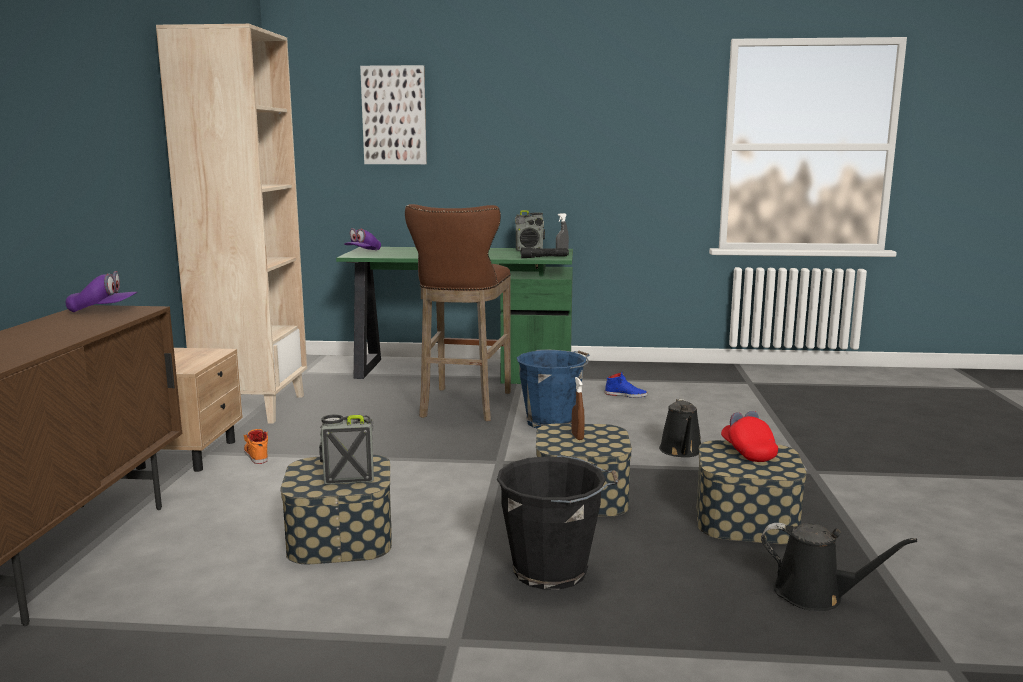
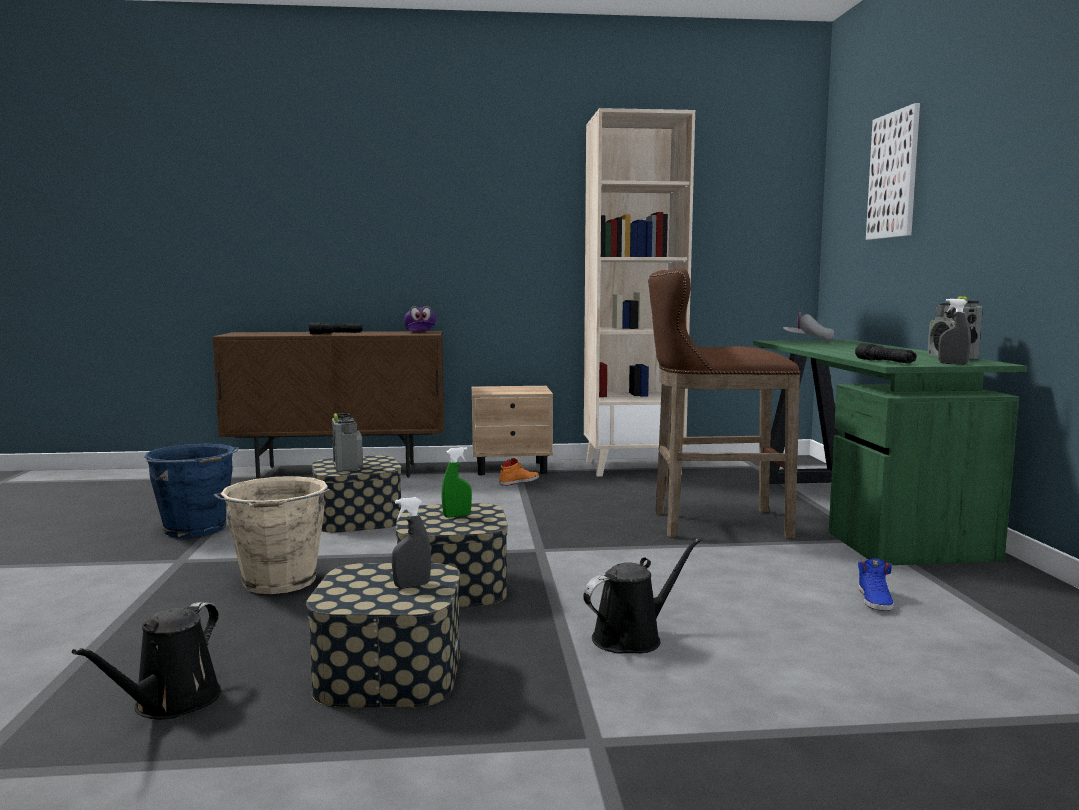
camera: 80 degrees right, 5 degrees down
(53, 338) = (336, 334): none -> black flashlight
(363, 251) = (808, 341): purple cap -> grey cap
(552, 422) = (694, 564): blue bucket -> blue bucket (196, 530)
(553, 571) = (279, 582): black bucket -> beige bucket
(577, 436) = (457, 516): brown spray bottle -> green spray bottle
(681, 451) = (632, 637): black watering can -> black watering can turned 150 degrees clockwise
(748, 452) = (412, 585): red cap -> grey spray bottle

